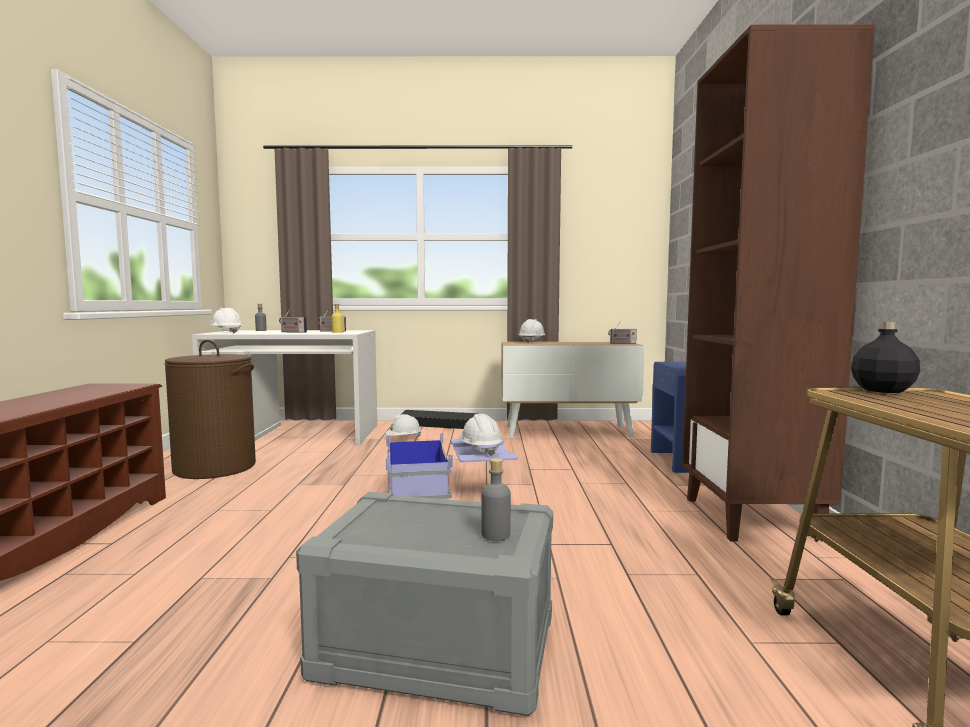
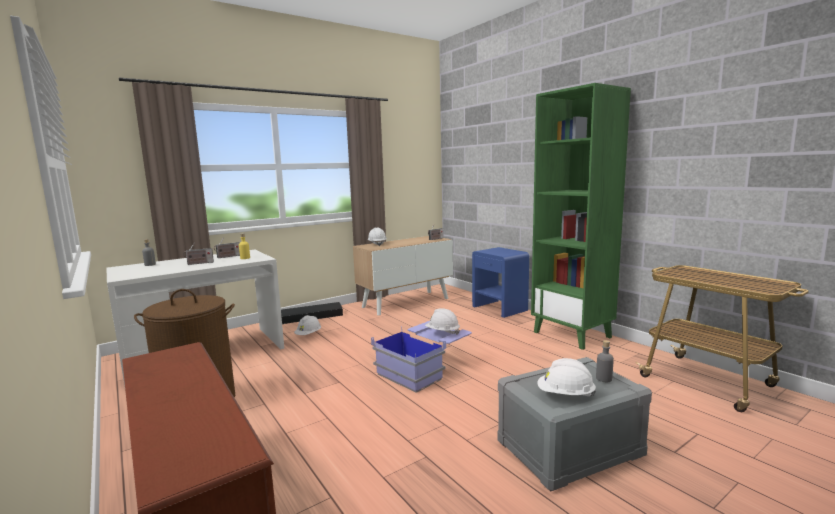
camera: 35 degrees left, 5 degrees up
(226, 333) = (135, 274): white hard hat -> white hard hat (565, 395)
(752, 518) = (572, 334): brown bookcase -> green bookcase
(883, 390) = (675, 270): black bottle -> none

